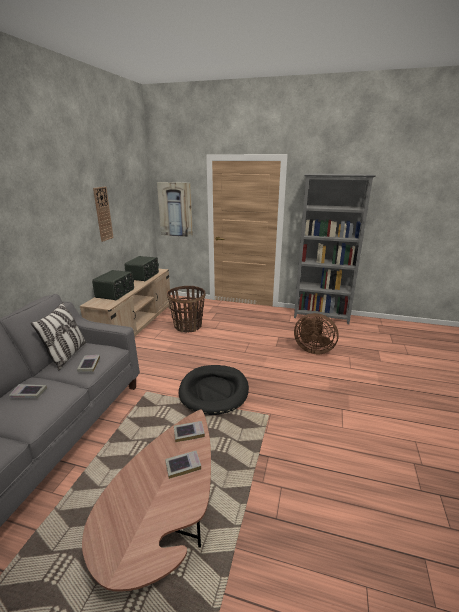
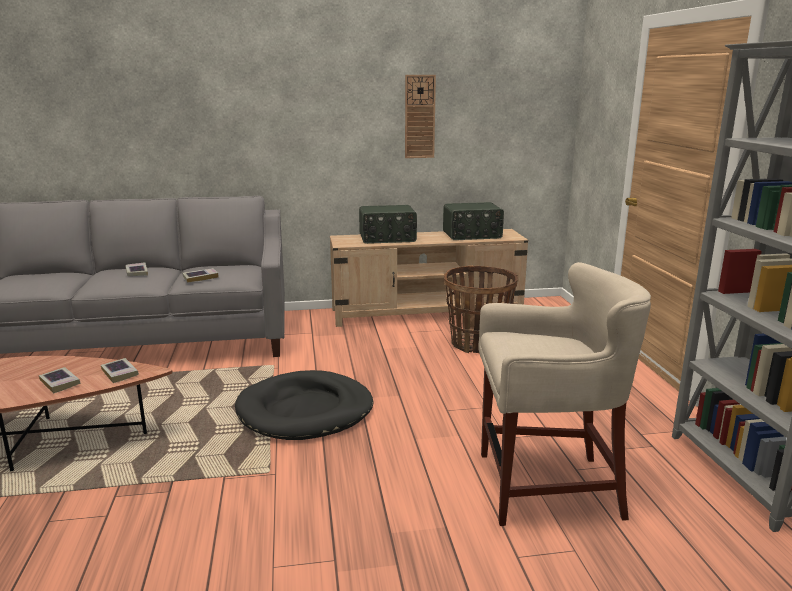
camera: 65 degrees right, 5 degrees down
(67, 355) = (220, 267): pillow -> none
(175, 209) = (595, 133): picture -> none
(313, 349) = (546, 487): brown fan -> beige stool

